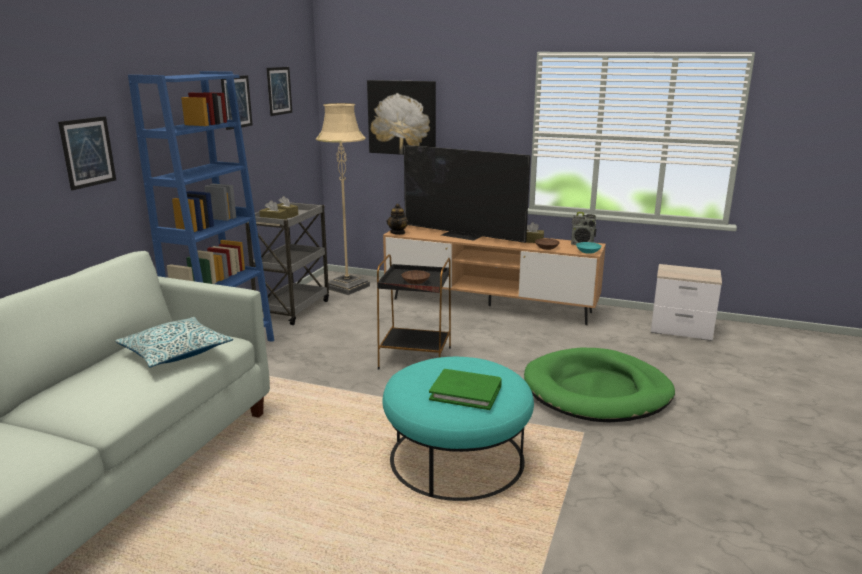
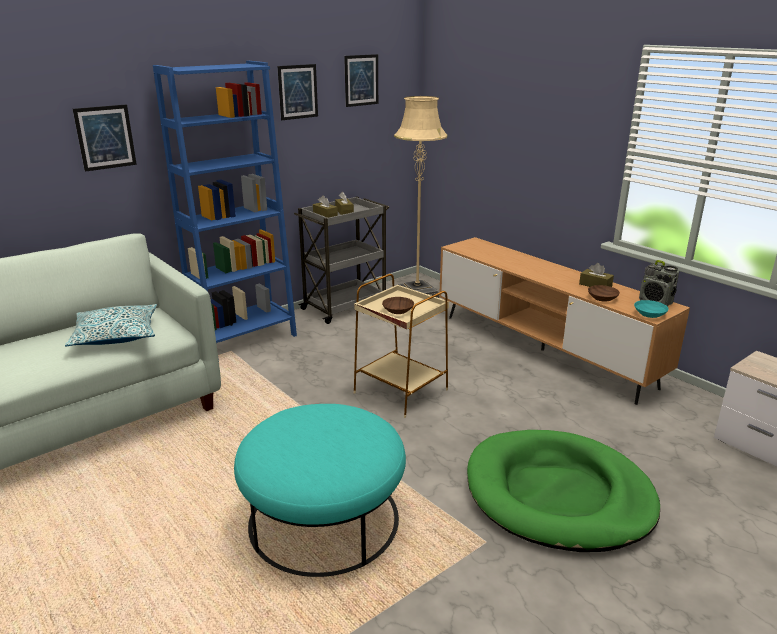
camera: 30 degrees right, 5 degrees up
(398, 232) = (458, 247): teapot -> none
(402, 117) = (493, 117): picture -> none
(416, 358) = (401, 391): black side table -> beige side table
(462, 235) = (523, 263): television -> none
(466, 392) = (309, 455): green book -> none

